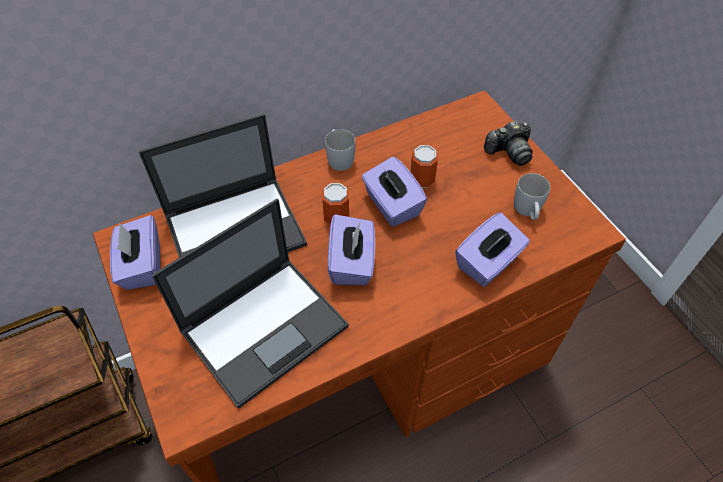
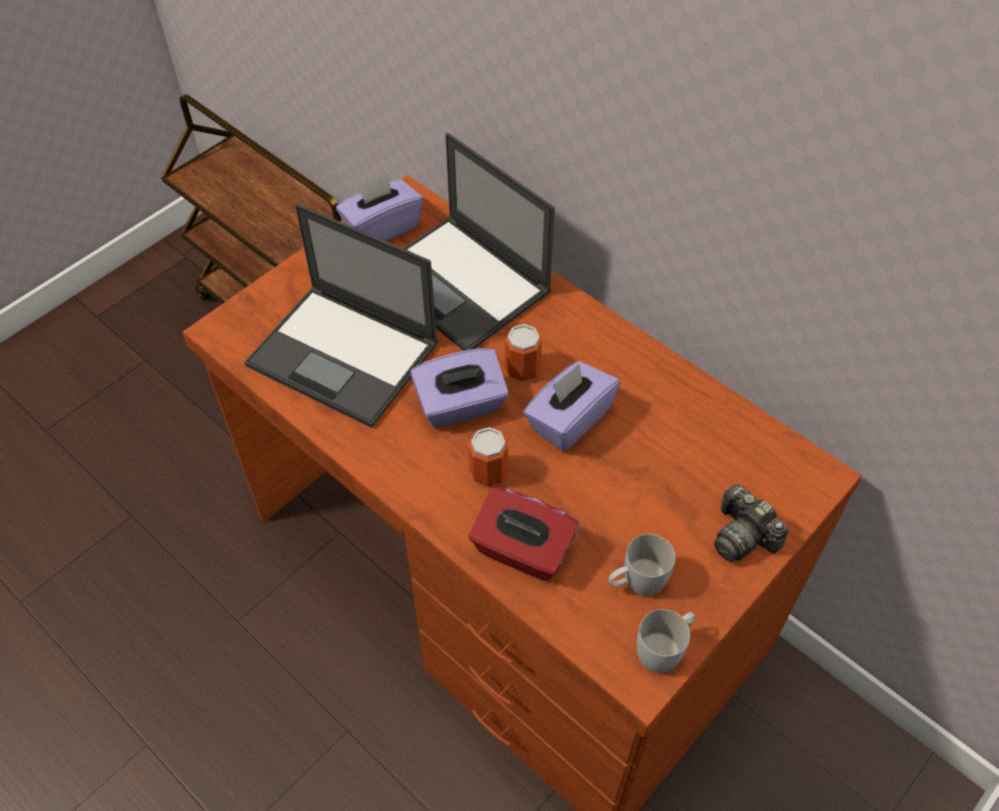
camera: 70 degrees right, 0 degrees up
(339, 158) = (620, 342): white mug -> white mug (665, 648)
(422, 179) = (631, 441): can -> can (488, 472)
(488, 263) = (522, 551): purple tissue box -> red tissue box

